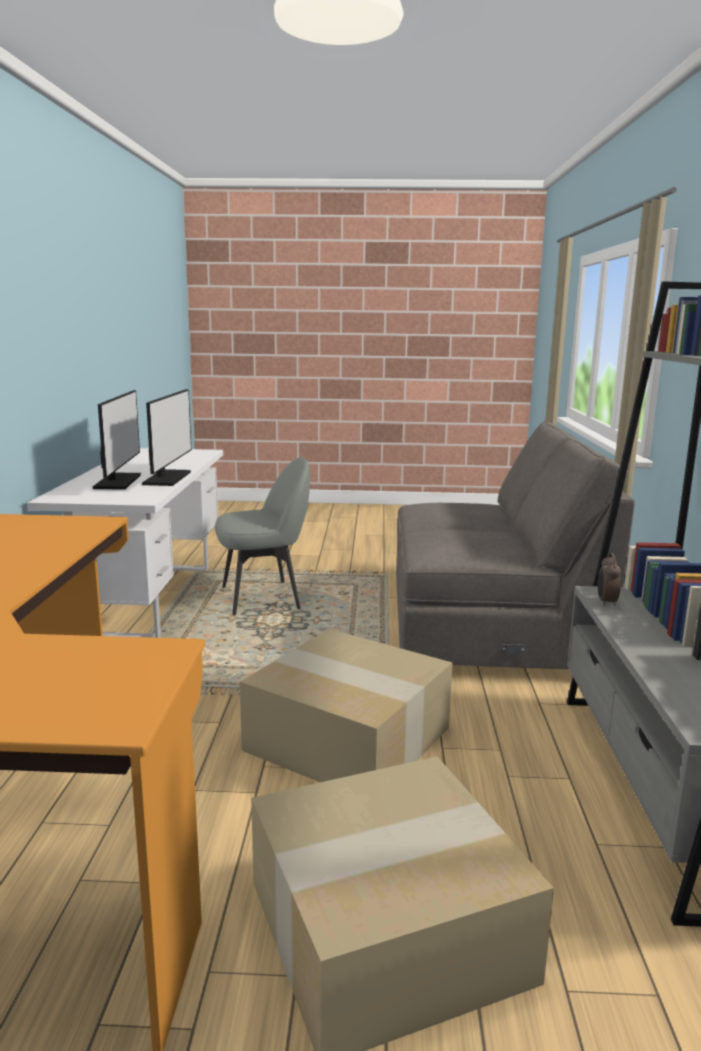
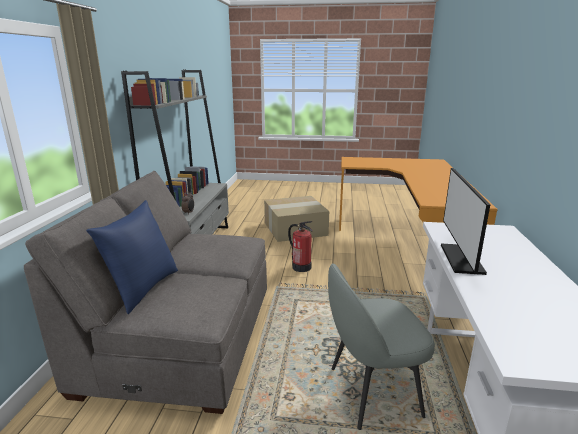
camera: 175 degrees left, 5 degrees up
(117, 481) = (497, 253): monitor -> none
(345, 739) = (301, 267): cardboard box -> fire extinguisher
(500, 513) = (143, 288): none -> blue pillow

